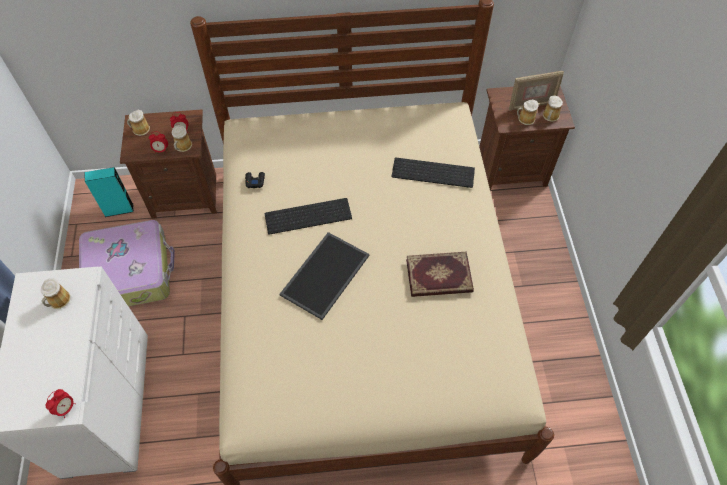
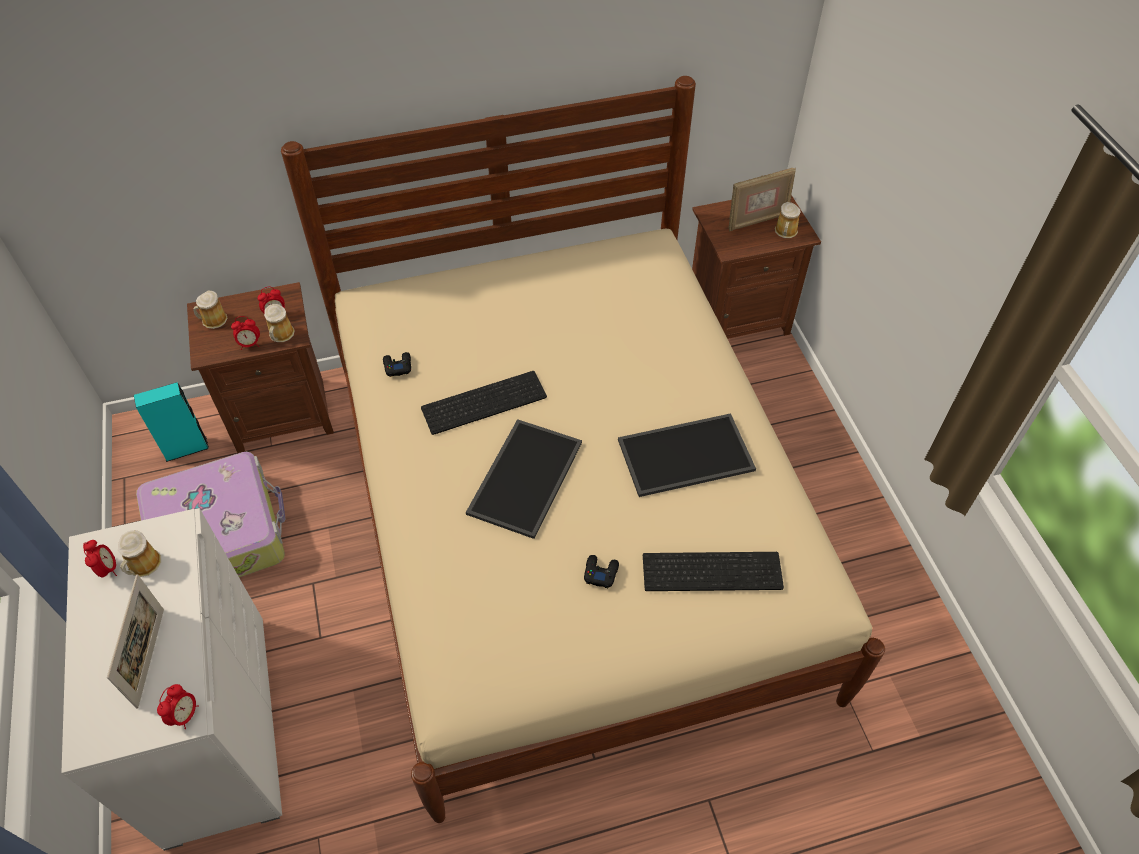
camera: 10 degrees left, 5 degrees down
(36, 299) = (108, 569): none -> alarm clock
(51, 365) = (150, 657): none -> picture frame
(362, 351) = (600, 572): none -> black game controller
(434, 171) = (647, 321): keyboard -> keyboard (713, 569)
(439, 277) = (685, 457): book -> tray
(525, 119) = (753, 239): mug -> none

